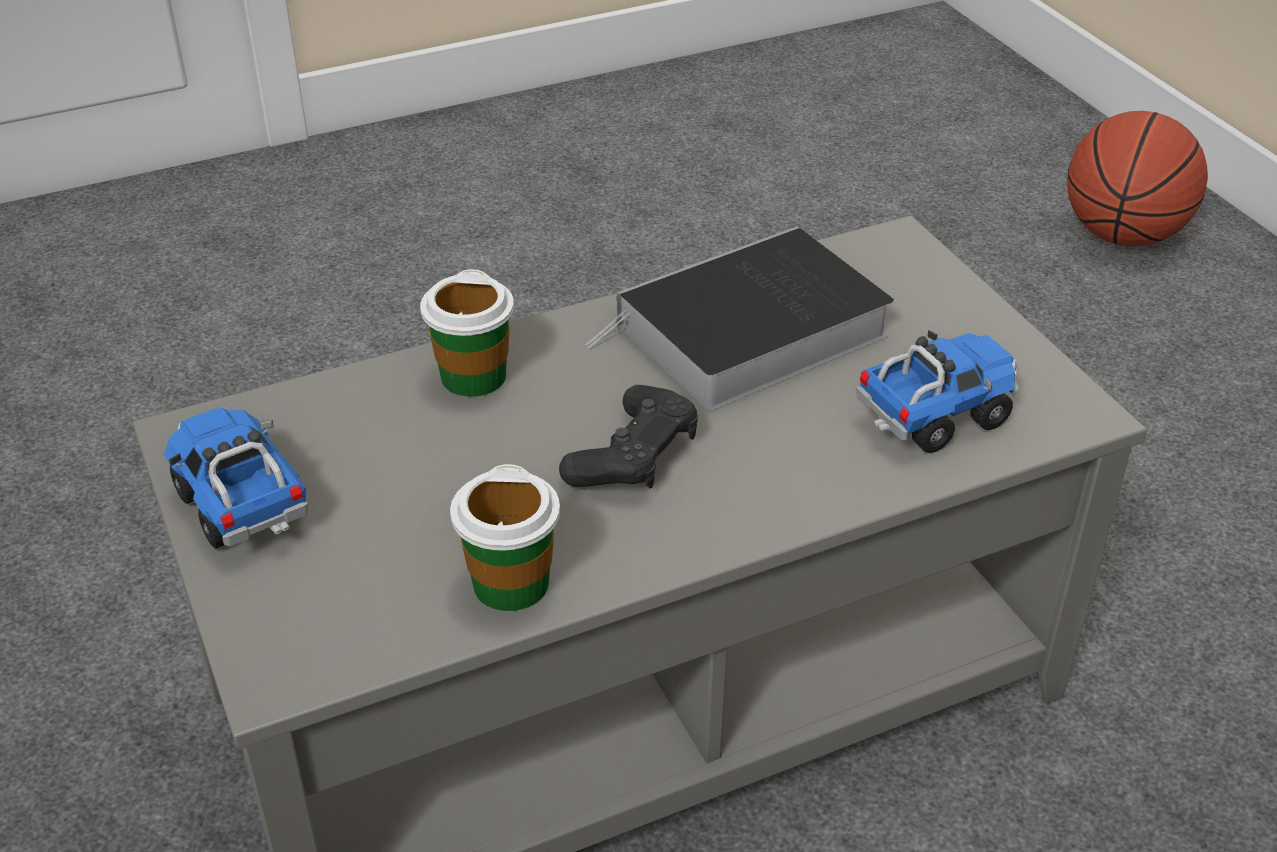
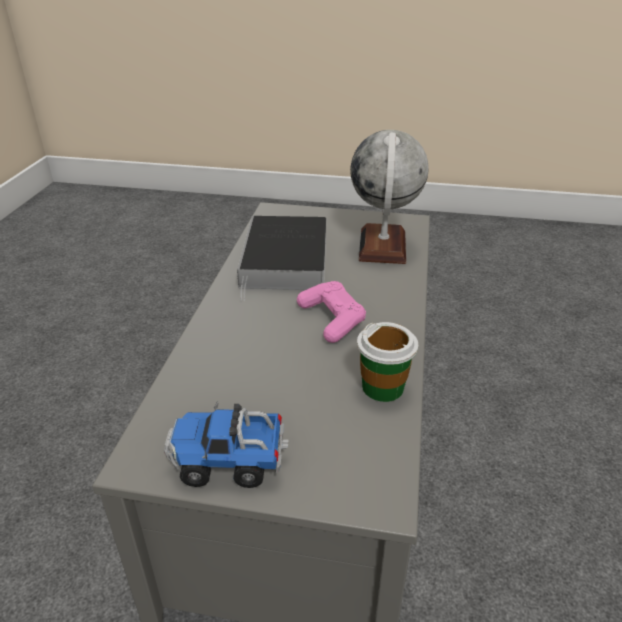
camera: 55 degrees left, 5 degrees down
(473, 376) = (221, 340): cup -> none
(633, 457) = (332, 319): black game controller -> pink game controller
(935, 417) = (383, 246): toy truck -> globe
(1122, 235) = (226, 219): basketball -> none

